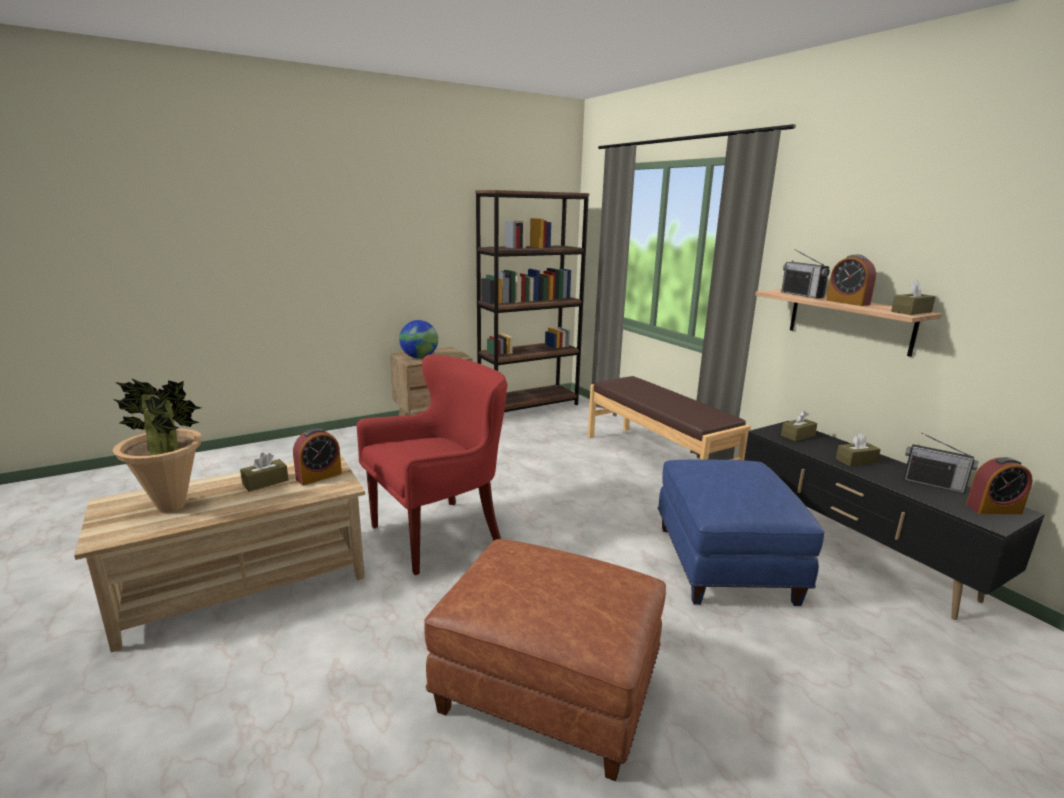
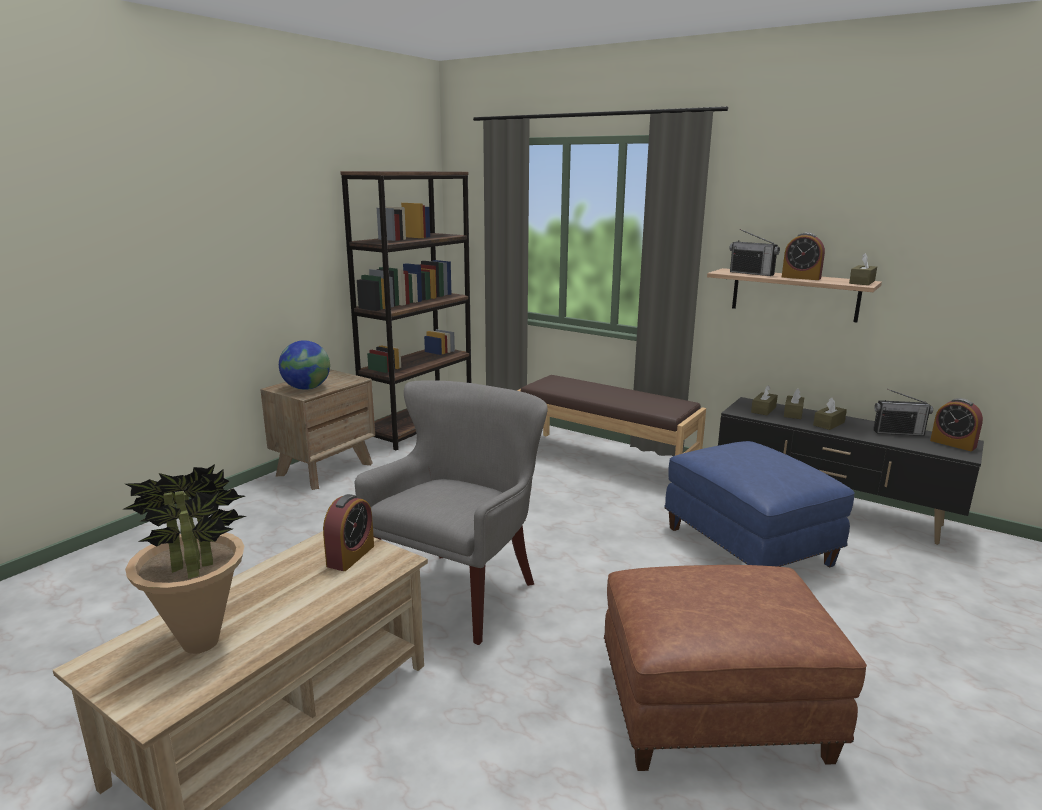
camera: 25 degrees left, 0 degrees up
(265, 482) = (291, 580): brown tissue box -> brown tissue box (793, 413)
(440, 534) = (461, 593): red armchair -> grey armchair
(993, 509) = (953, 444): alarm clock -> alarm clock turned 75 degrees clockwise

